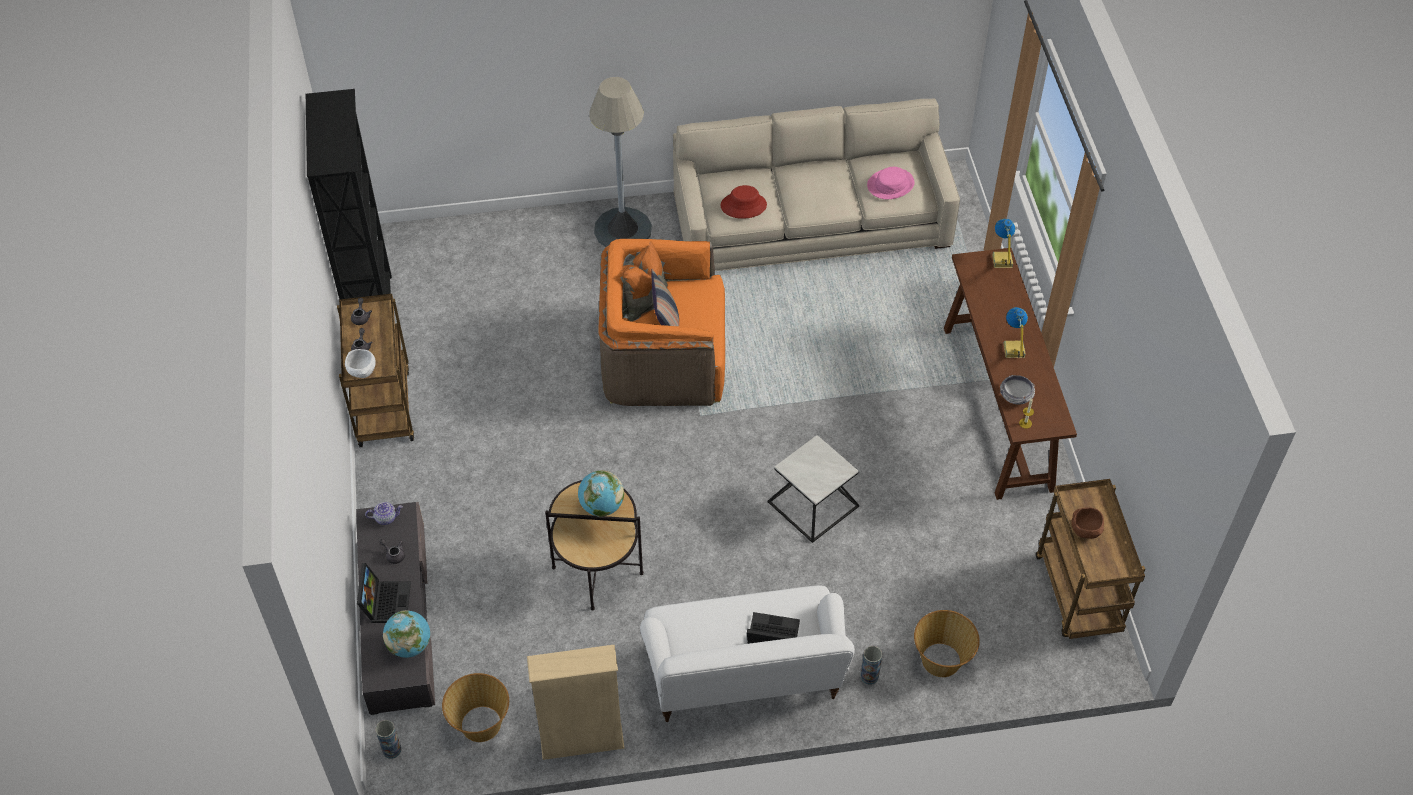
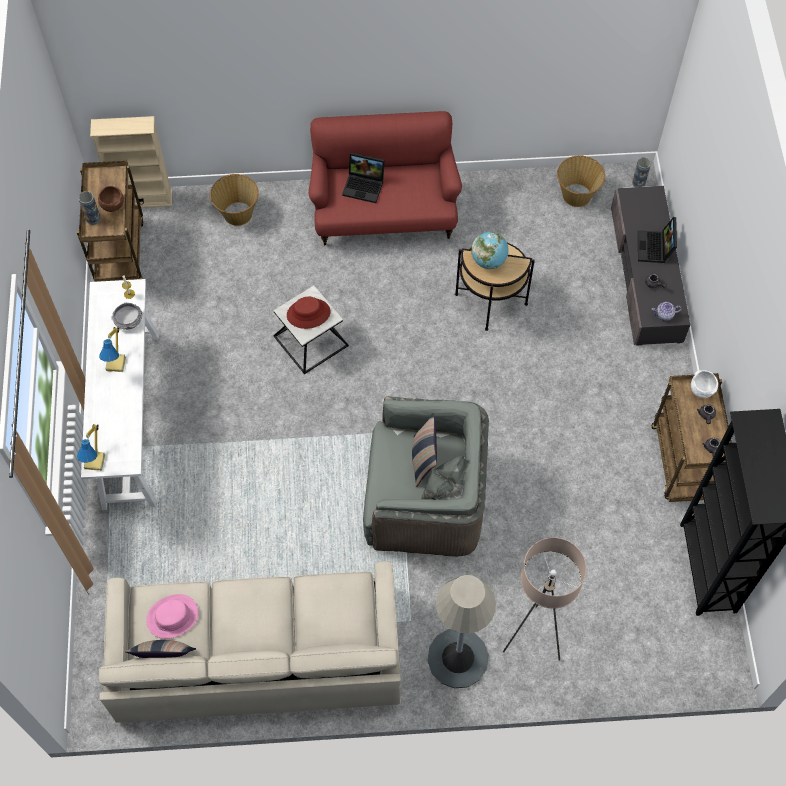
camera: 175 degrees left, 10 degrees up
(409, 645) = (633, 215): globe -> none
(551, 248) = (533, 638): none -> beige floor lamp
(582, 742) = (504, 178): beige bookcase -> beige bookcase (142, 199)
(664, 355) = (425, 497): orange armchair -> grey armchair
(743, 205) = (332, 600): red hat -> red hat (308, 314)
(744, 676) = (384, 213): white sofa -> red sofa
(869, 676) = (293, 206): vase -> vase (93, 218)
(888, 157) = (165, 657): none -> pillow
(997, 408) = (131, 417): brown console table -> white console table

